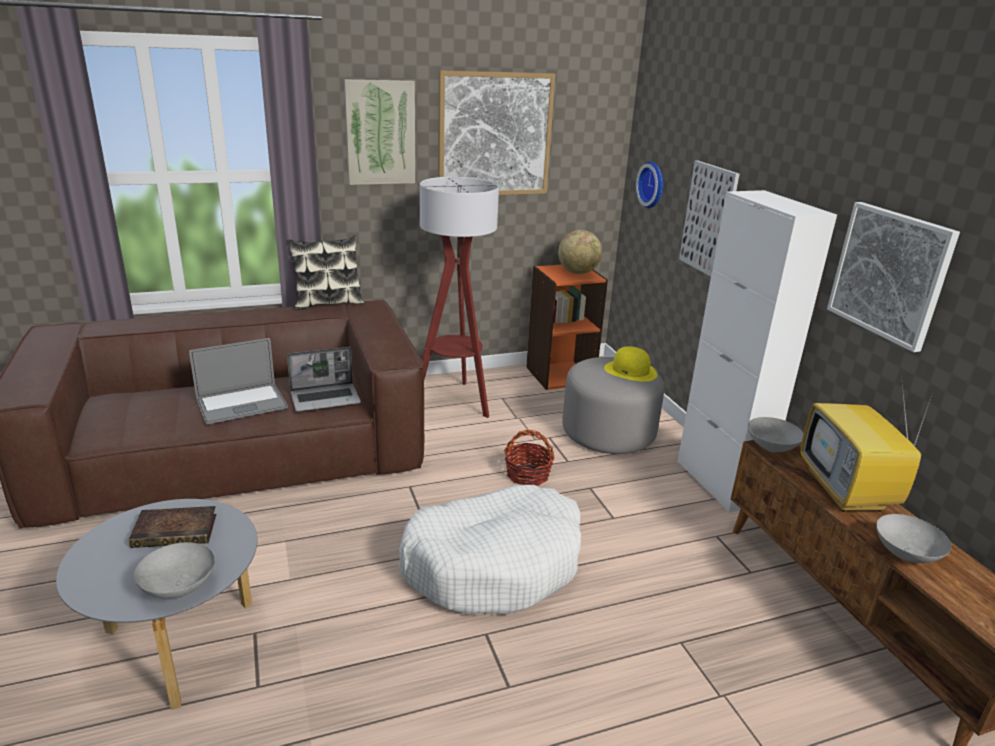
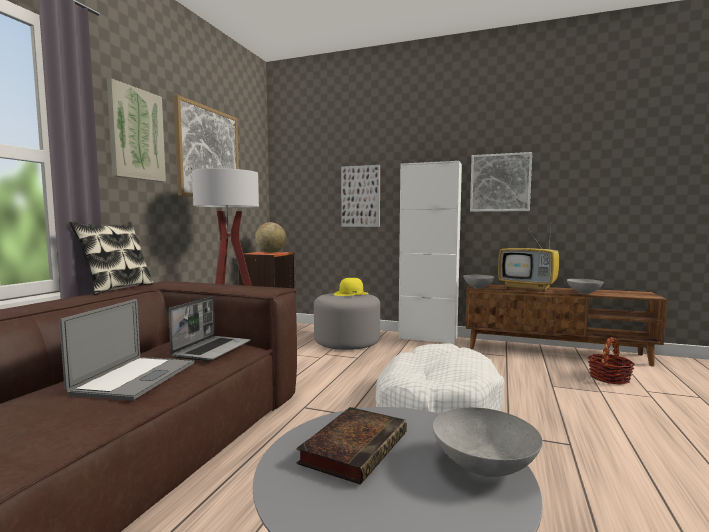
camera: 50 degrees left, 20 degrees down
(528, 475) = (354, 370): basket -> basket (609, 378)
(653, 184) = (301, 191): wall clock -> none

